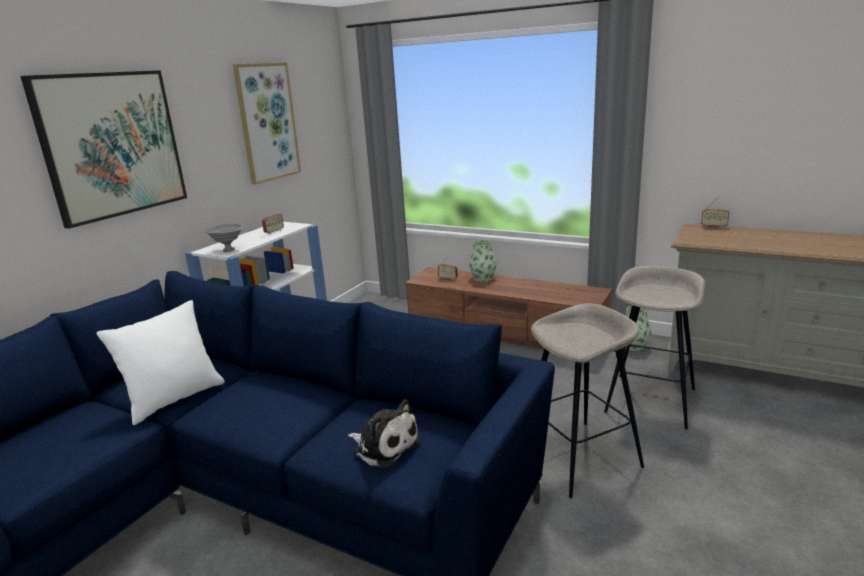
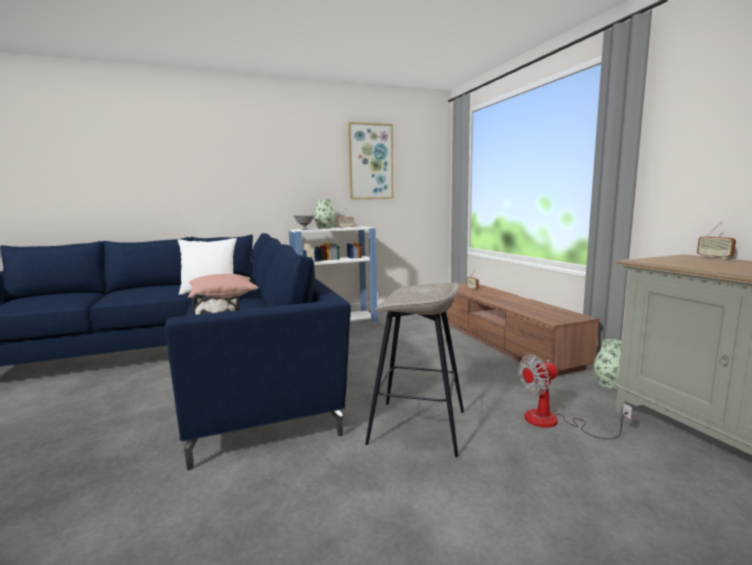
camera: 40 degrees right, 10 degrees down
(112, 145) = (256, 159): picture -> none
(246, 401) = (223, 296): none -> pink pillow
(483, 278) = (498, 293): vase -> vase (325, 228)
(651, 400) = (554, 422): grey stool -> fan

